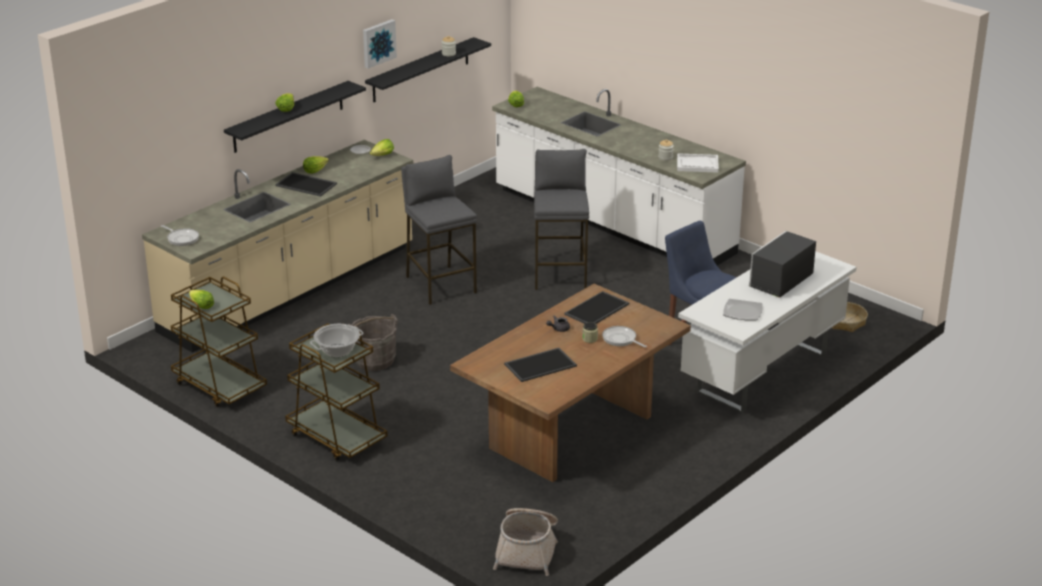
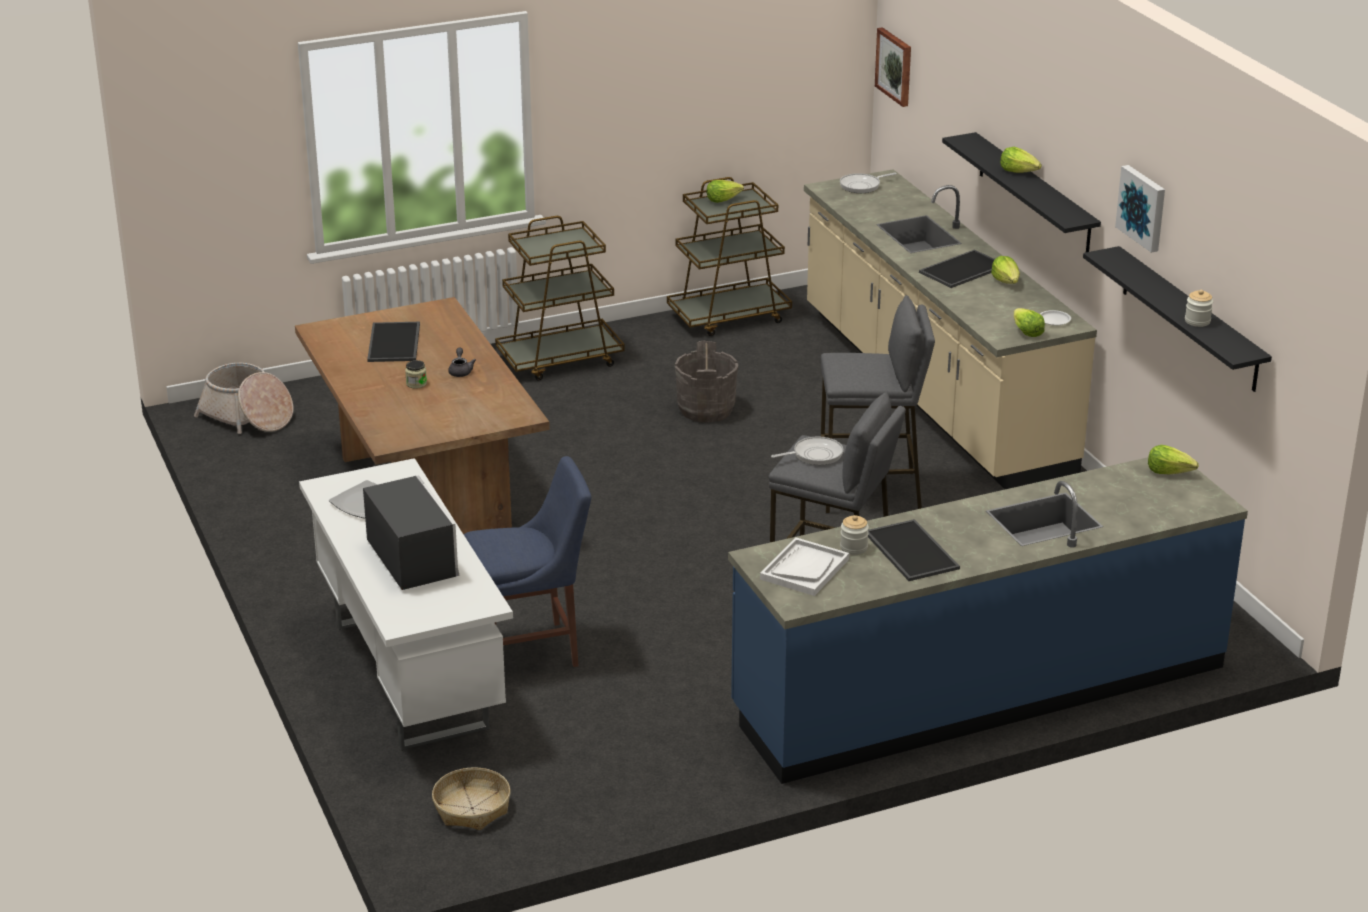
camera: 115 degrees right, 0 degrees up
(118, 165) = (895, 66): none -> picture
(337, 351) = (549, 247): cooking pot -> none
(597, 310) = (478, 405): tray -> tray (909, 551)
(612, 222) = (979, 689): white counter -> blue counter
(621, 339) = (393, 402): frying pan -> frying pan (814, 455)

